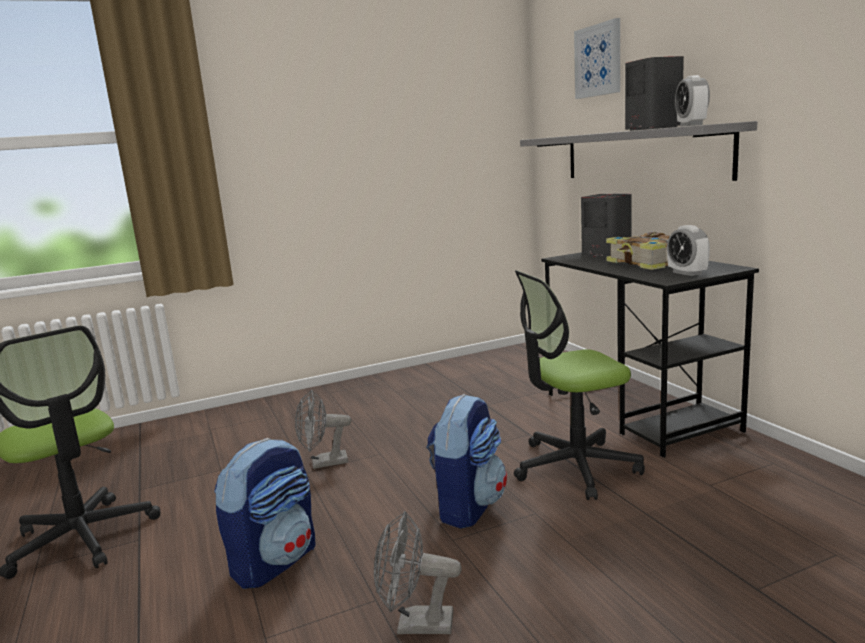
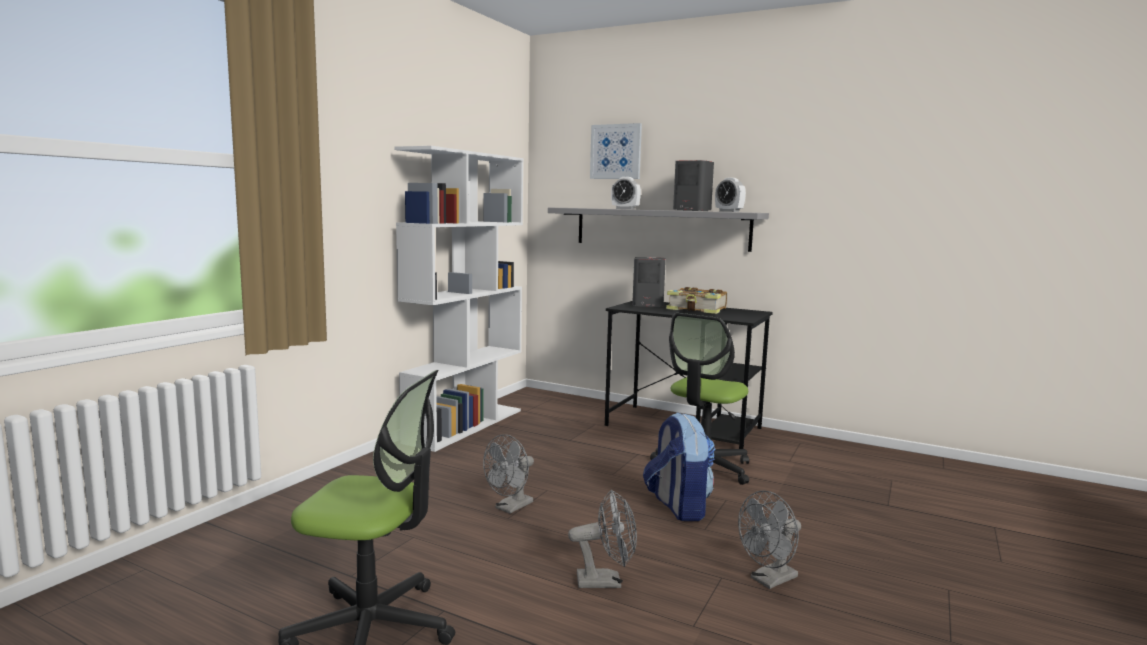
camera: 40 degrees left, 5 degrees down
(275, 561) = (606, 581): backpack -> grey fan
(418, 373) = (465, 425): none -> white bookcase
(687, 273) = (742, 315): alarm clock -> alarm clock (625, 209)

